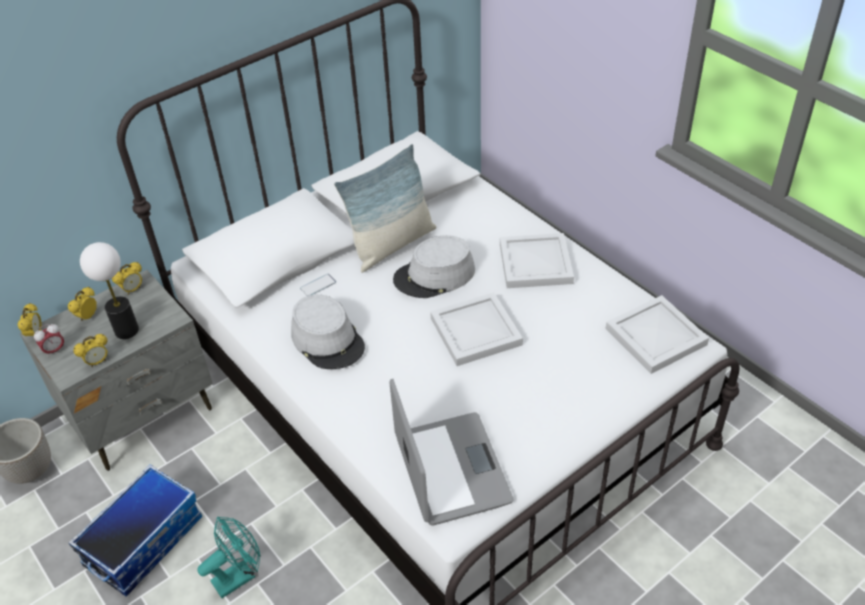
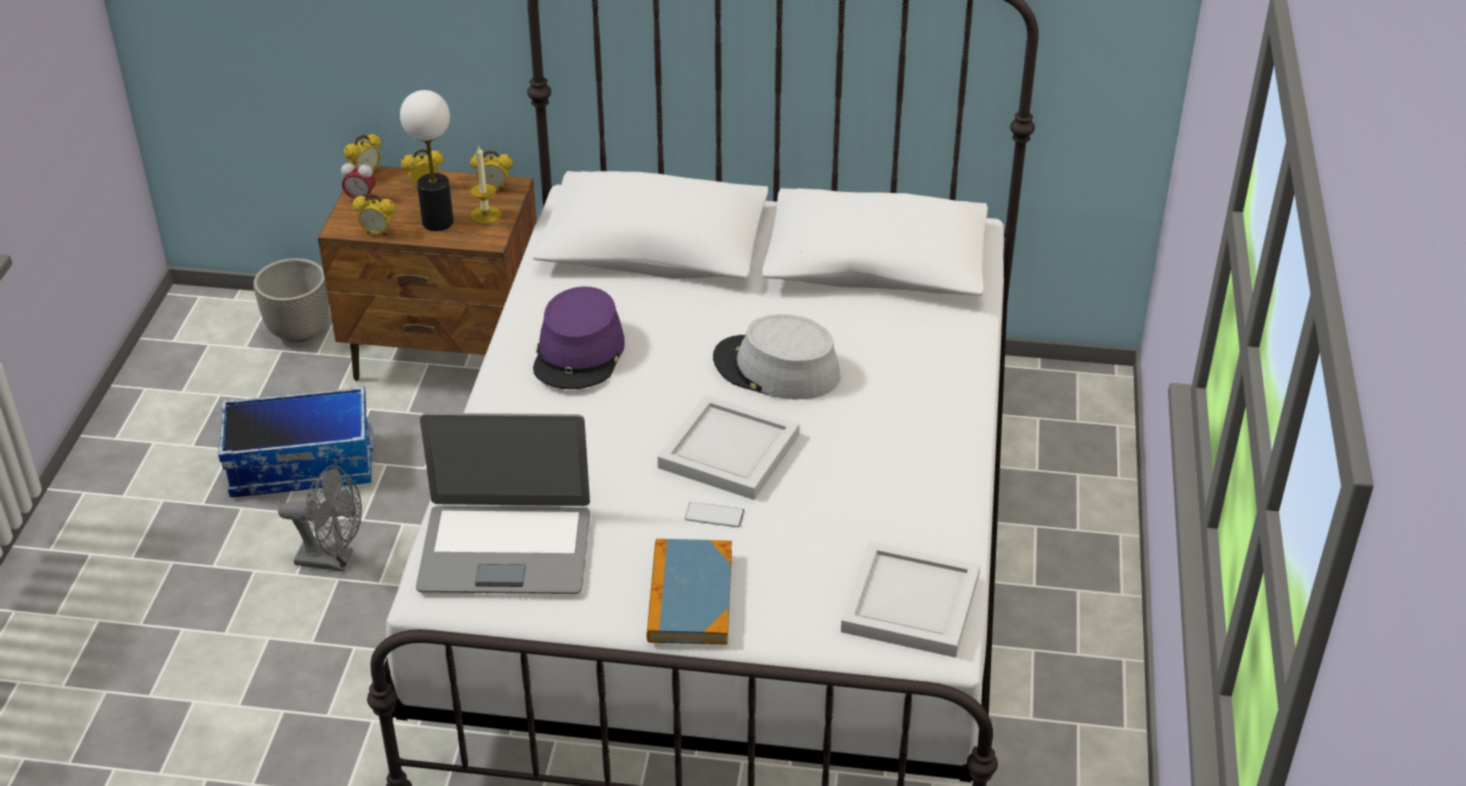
camera: 45 degrees right, 5 degrees down
(143, 414) = (446, 353): grey nightstand -> brown nightstand
(150, 307) = (485, 215): none -> candle
(239, 575) = (333, 559): turquoise fan -> grey fan
(318, 285) = (649, 297): phone -> phone (714, 515)
(328, 340) = (579, 353): grey hat -> purple hat
(392, 244) = (782, 308): pillow -> none
(451, 469) = (505, 550): laptop -> laptop turned 60 degrees clockwise
(536, 264) = (904, 436): white tray -> none
(569, 414) = (690, 596): none -> book

